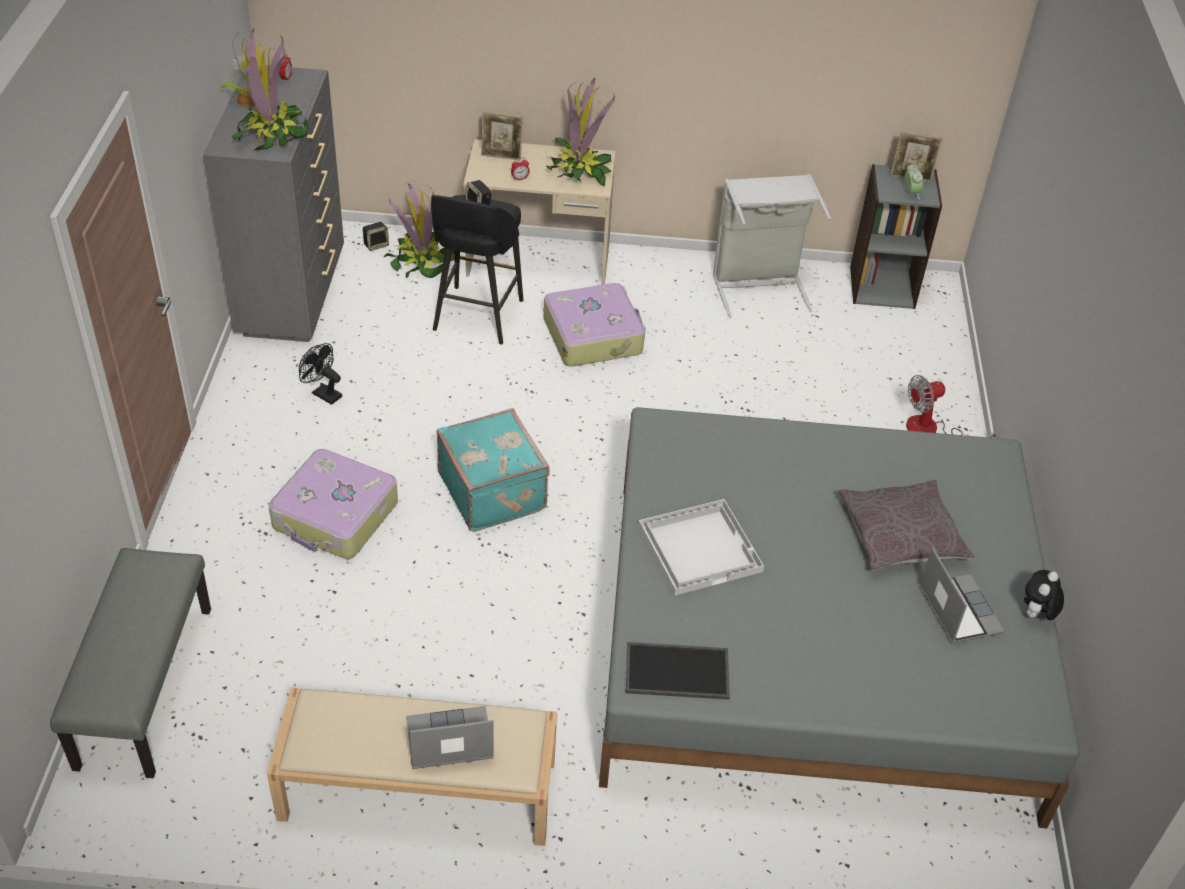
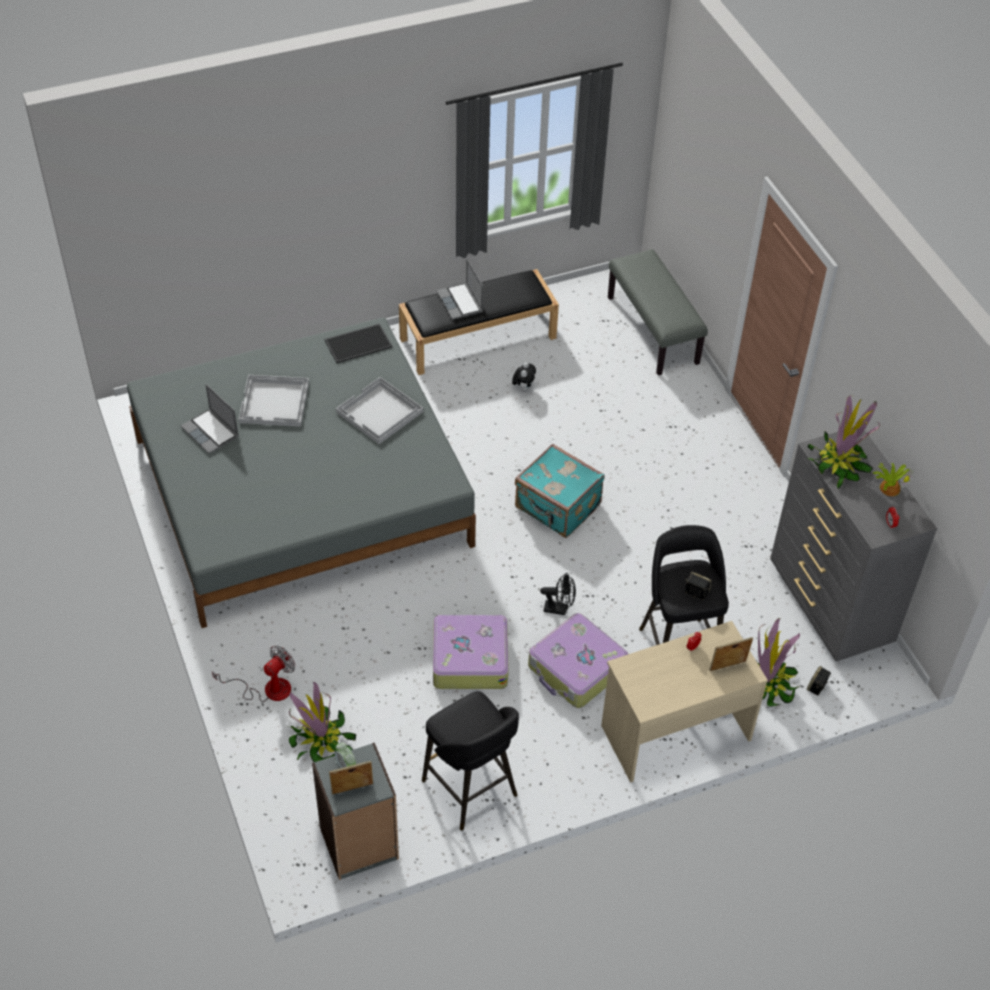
camera: 155 degrees right, 5 degrees up
(323, 393) = (726, 532): black fan -> black fan (559, 609)
(335, 516) = (639, 452): suitcase -> suitcase (469, 658)
(416, 790) = (478, 337): beige bench -> black bench
(448, 741) = (460, 302): laptop -> laptop turned 105 degrees clockwise
(578, 170) = (653, 681): potted plant -> potted plant (320, 740)
(759, 287) = (471, 790): grey laundry basket -> black stool
(848, 621) = (275, 402): none -> white tray
(901, 534) = (259, 467): grey pillow -> none
(1036, 615) = (162, 446): plush toy -> plush toy (523, 388)

